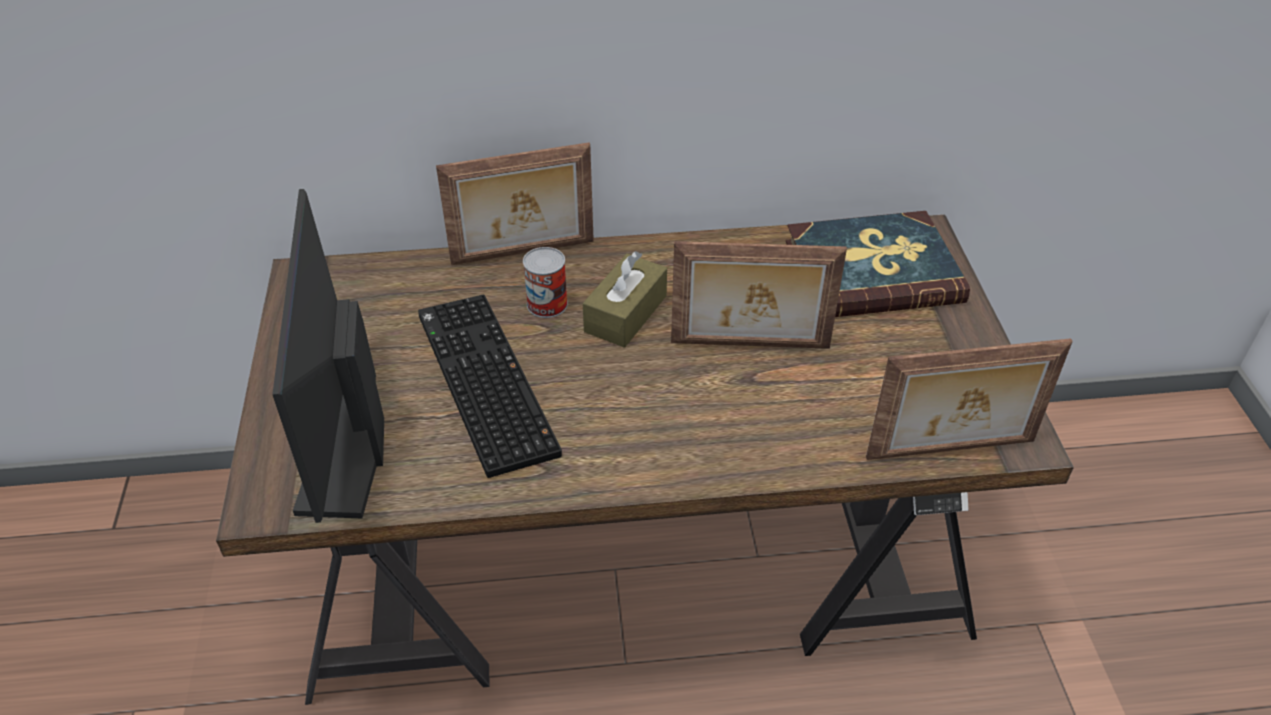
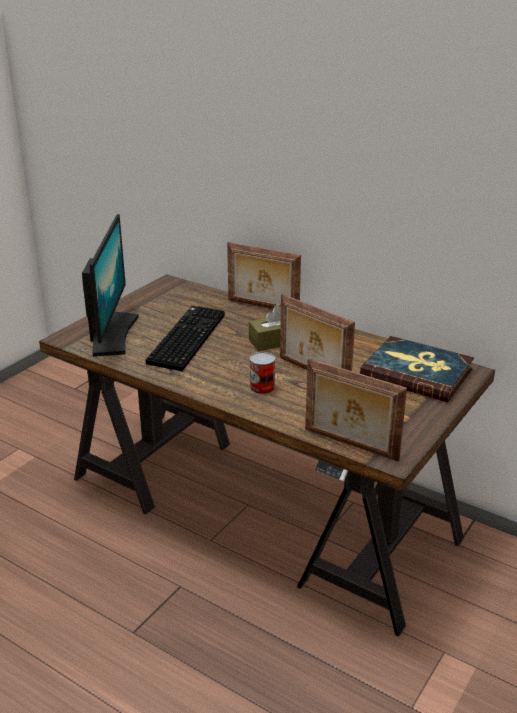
camera: 40 degrees right, 15 degrees down
(344, 446) = (112, 334): monitor -> monitor turned 150 degrees clockwise
(547, 304) = (247, 325): can -> can (262, 388)

